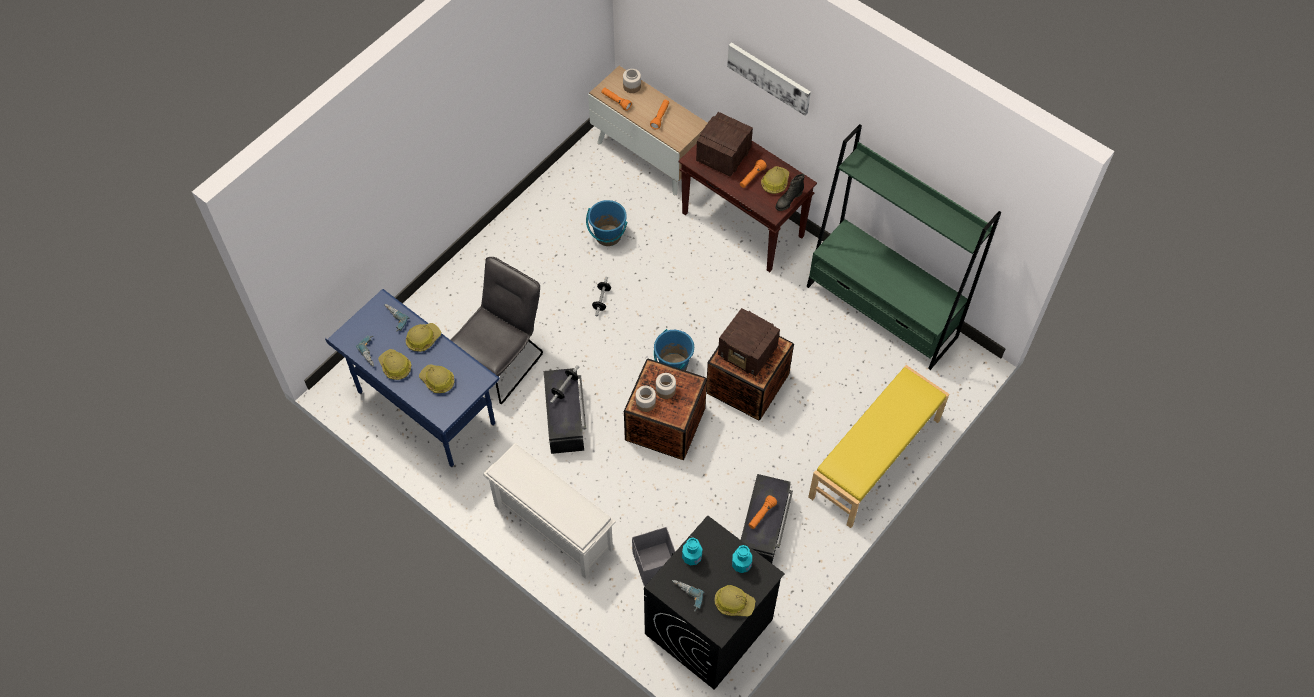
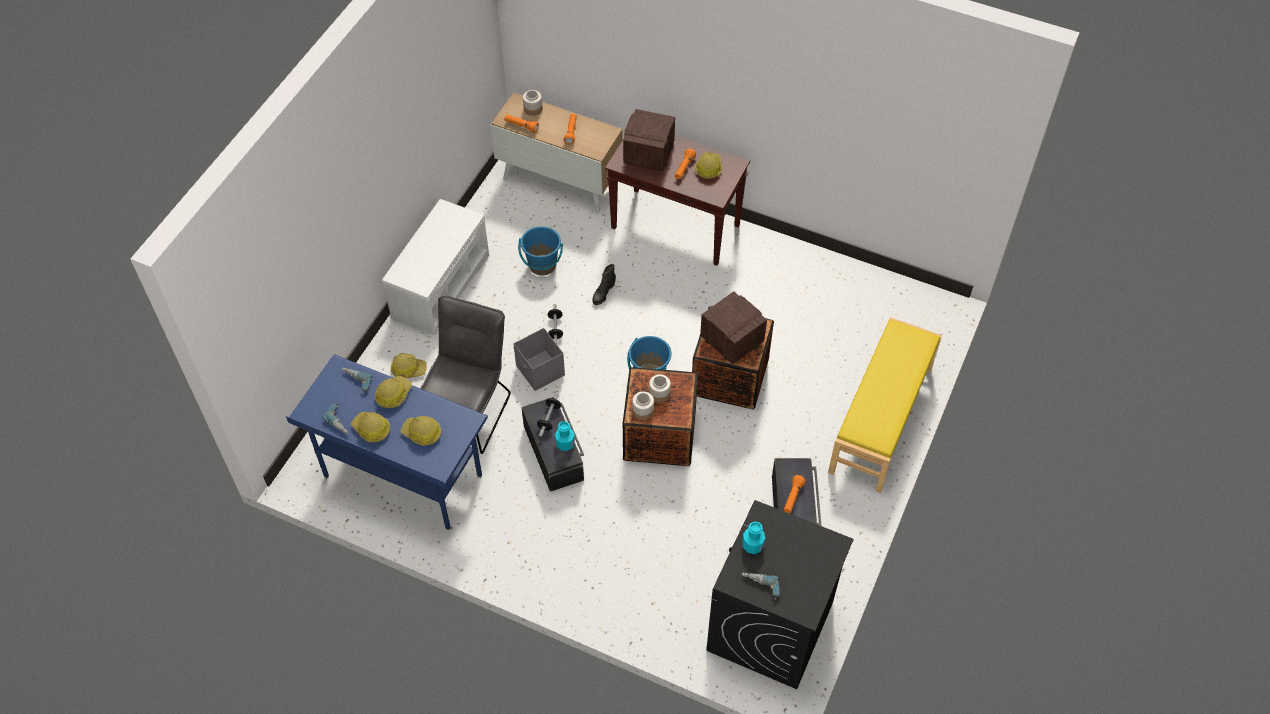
camera: 15 degrees left, 5 degrees down
(510, 234) = (440, 285): none -> white bench
(552, 527) = (574, 565): white shoe rack -> none
(655, 565) = (694, 577): grey storage box -> grey storage box (540, 371)
(733, 603) = (812, 581): hard hat -> hard hat (408, 369)
(741, 564) = (806, 540): turquoise bottle -> turquoise bottle (565, 444)
(748, 353) = (731, 339): radio -> radio turned 150 degrees counterclockwise
(769, 77) = (687, 57): picture -> none
(788, 201) = (728, 182): black boot -> black boot (603, 293)
(881, 312) = (839, 279): green bookcase -> none

